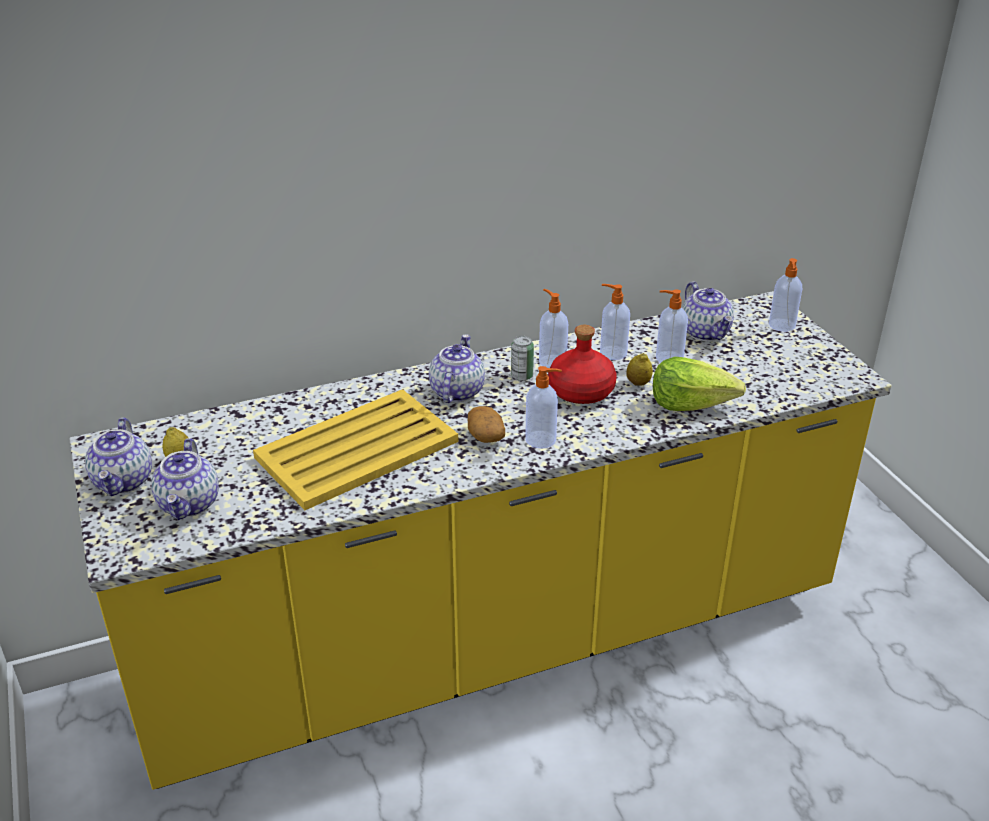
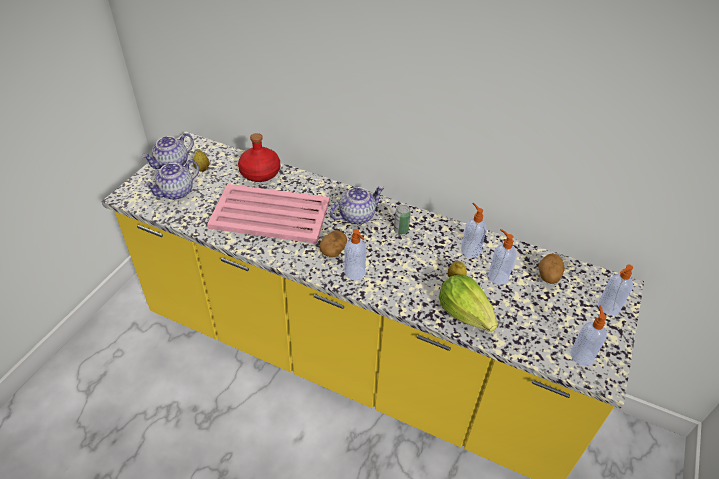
camera: 45 degrees right, 10 degrees up
(355, 450) = (269, 214): yellow tray -> pink tray
(551, 361) = (429, 232): soap dispenser -> soap dispenser (581, 355)
(580, 391) = (417, 260): red bottle -> red bottle (260, 172)
(706, 332) = (547, 277): teapot -> potato

